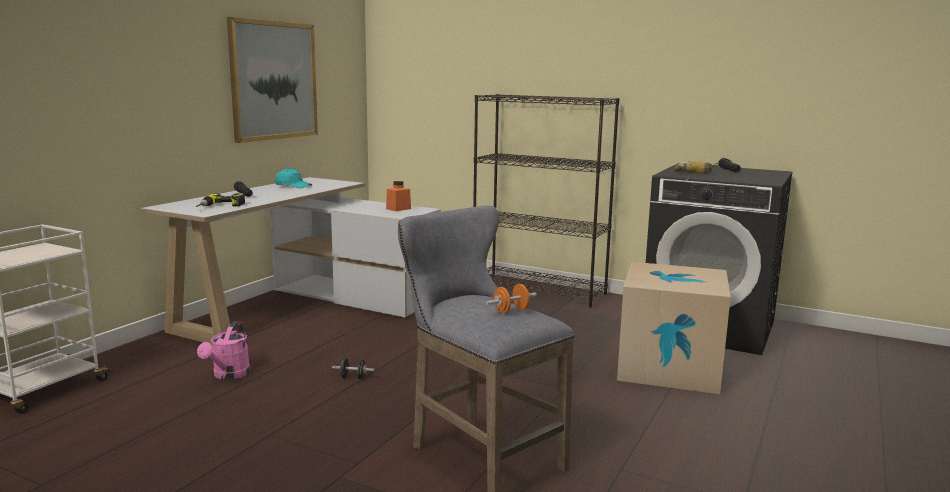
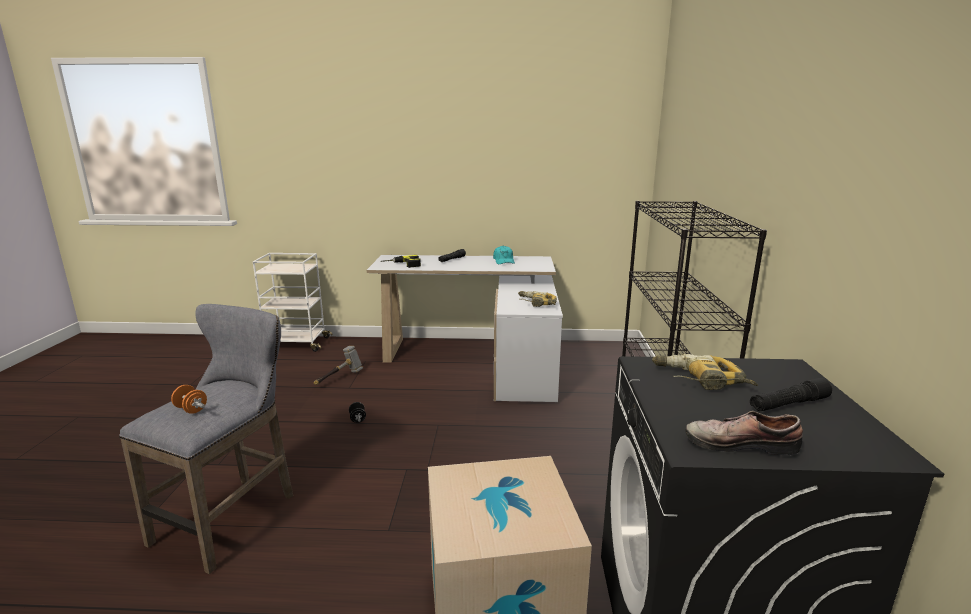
camera: 65 degrees right, 5 degrees up
(228, 375) = (339, 378): pink watering can -> hammer
(274, 80) = (519, 170): picture -> none
(398, 209) = (536, 303): orange jar -> power drill
(763, 178) = (738, 442): none -> shoe

